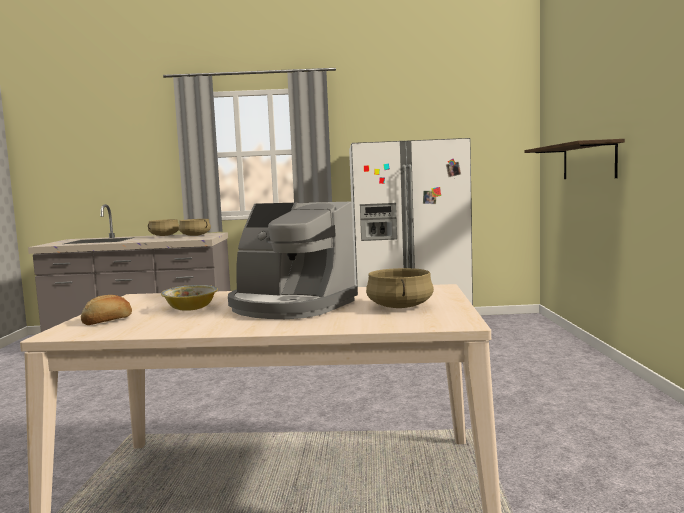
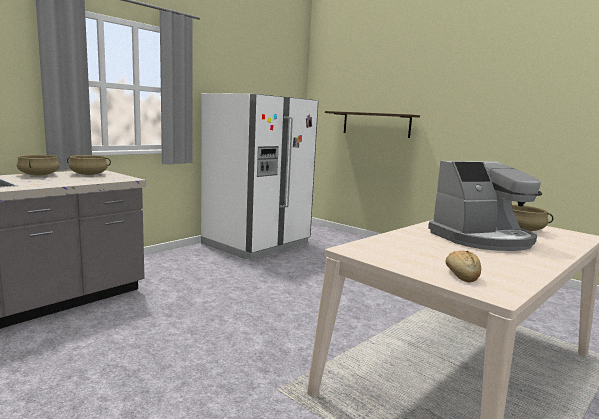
camera: 50 degrees left, 5 degrees up
(191, 309) = (448, 252): bowl -> none

